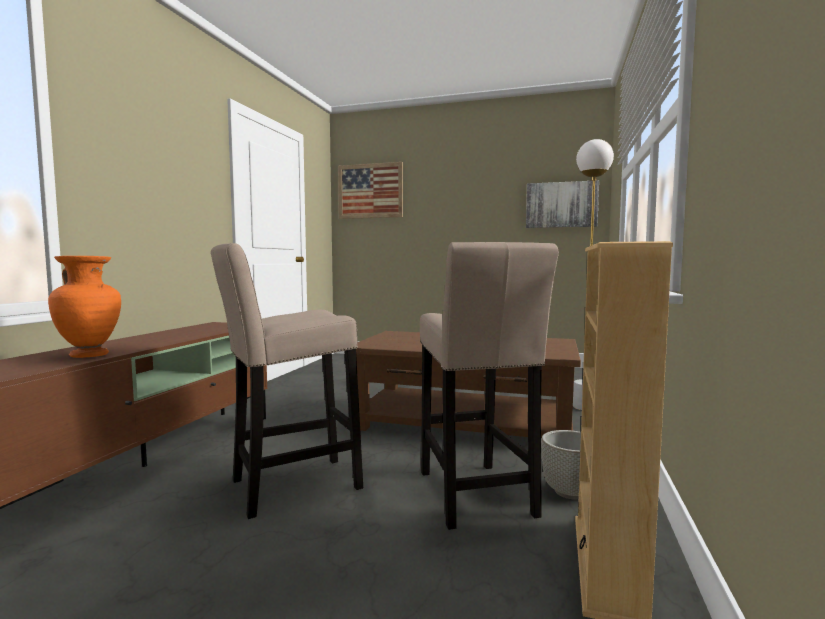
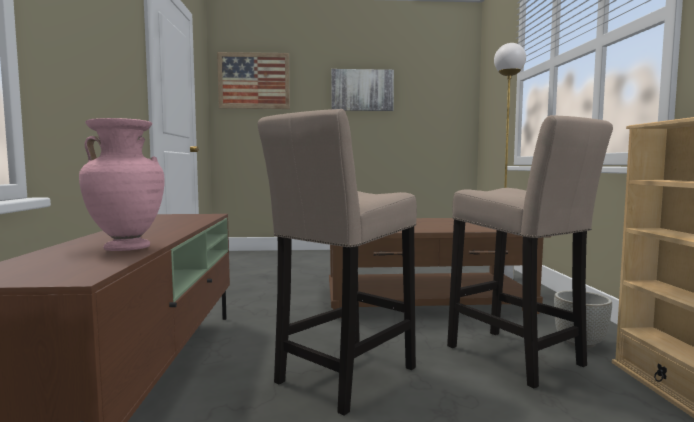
camera: 20 degrees left, 0 degrees up
(90, 355) = (127, 248): orange vase -> pink vase
(561, 205) = (439, 103): picture -> picture (362, 90)

